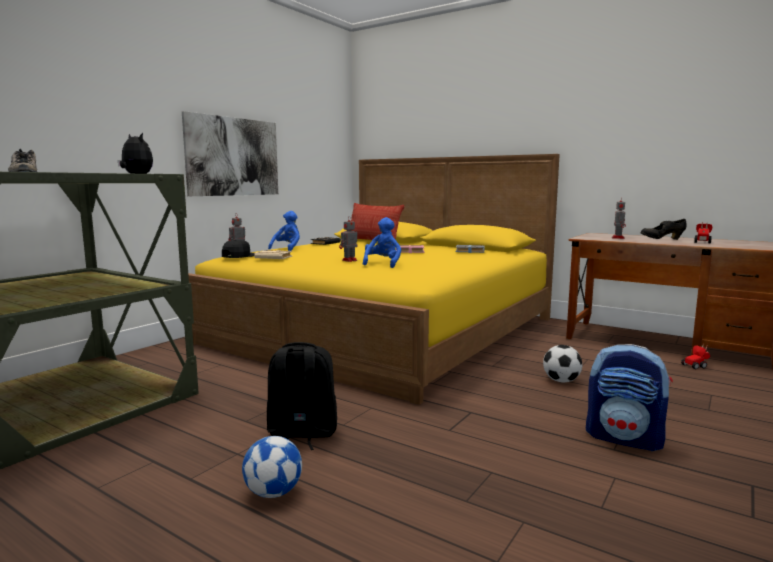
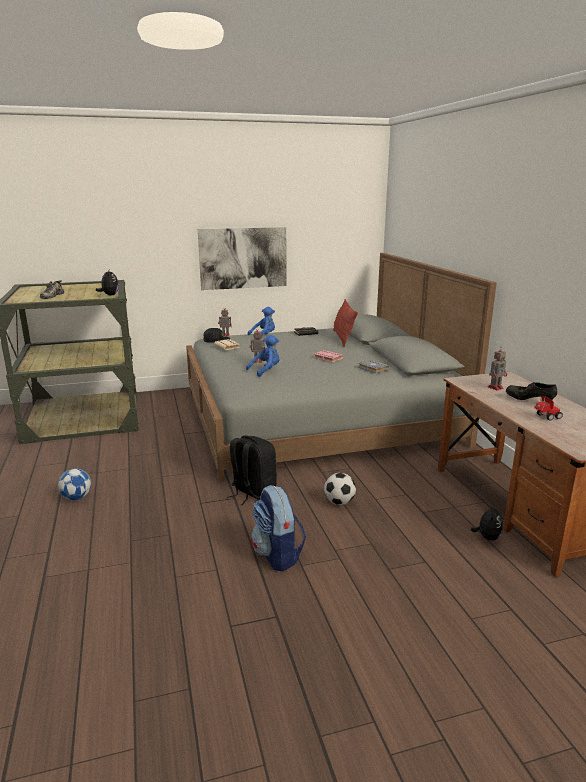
camera: 40 degrees right, 10 degrees up
(301, 434) = (136, 473): black backpack -> black backpack (252, 493)
(383, 329) = (316, 416): yellow bed -> grey bed
(696, 366) = (487, 537): toy car -> plush toy

